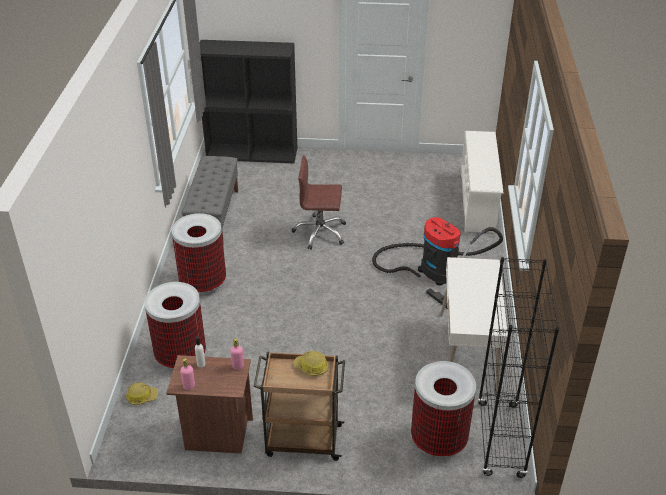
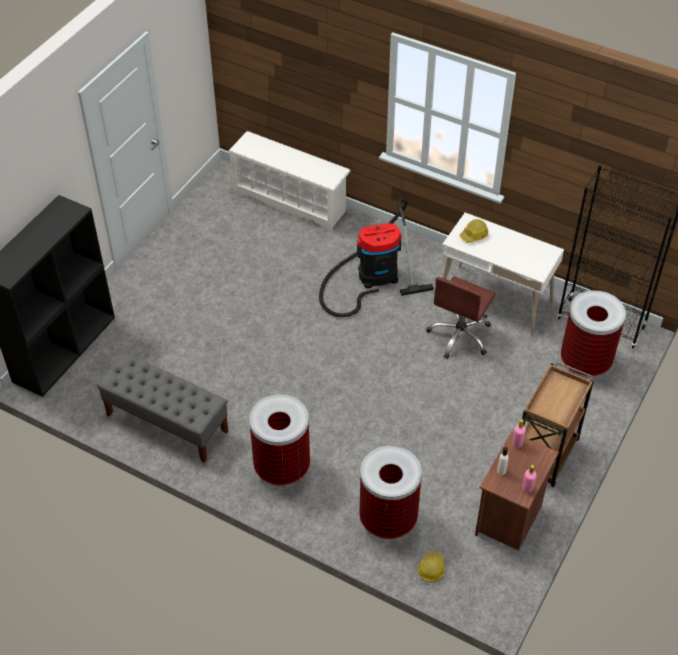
camera: 65 degrees left, 10 degrees up
(311, 367) = (551, 387): hard hat -> hard hat (474, 235)
(320, 233) = (260, 340): brown office chair -> brown office chair (460, 336)

